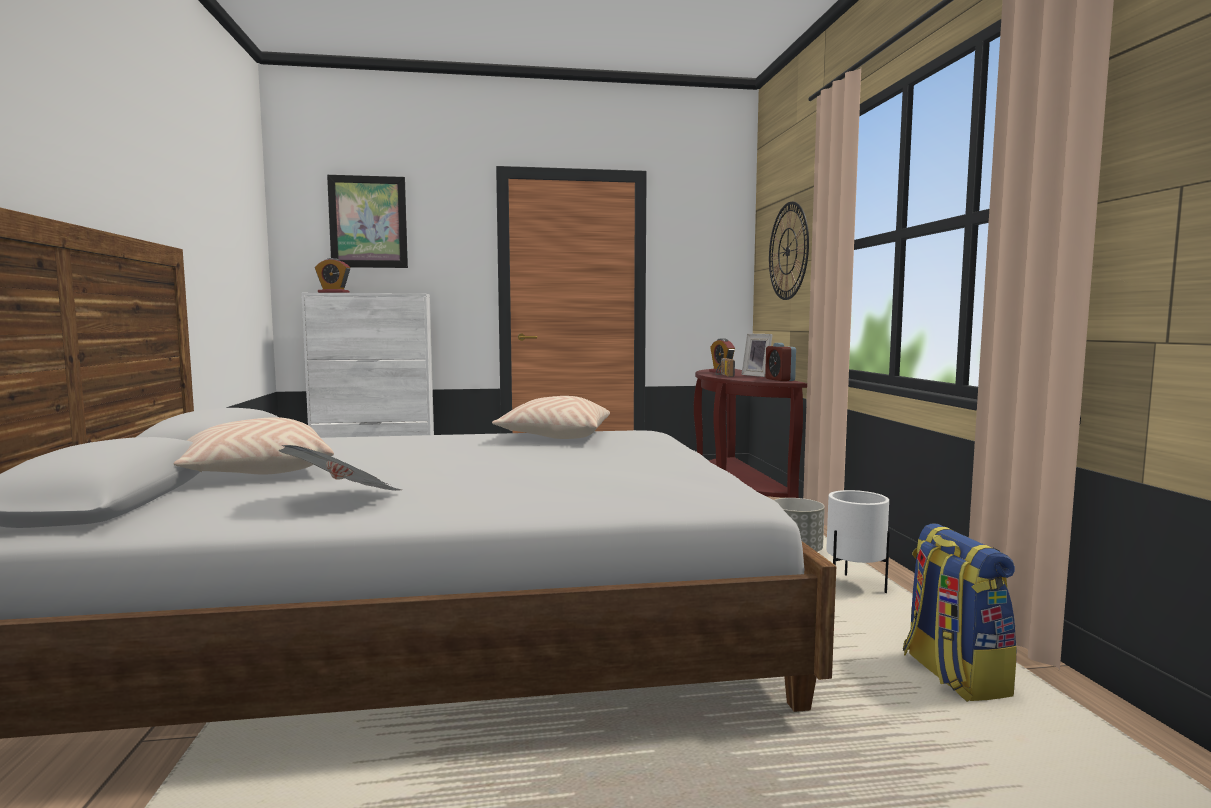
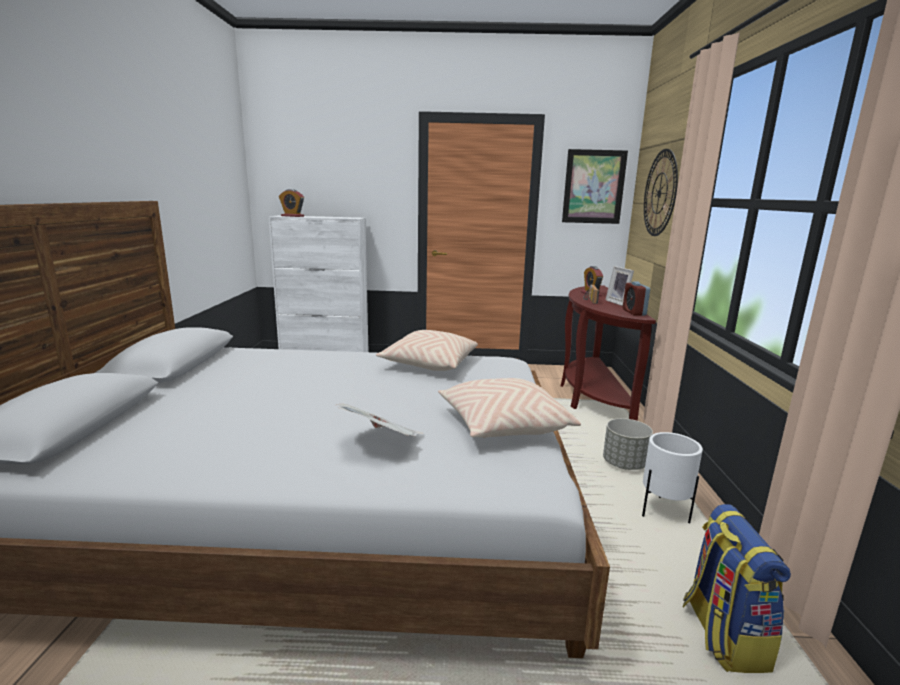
camera: 10 degrees right, 10 degrees up
(256, 473) = (185, 399): beige pillow -> beige pillow (503, 426)
(345, 500) = (222, 450): newspaper -> newspaper (381, 441)
(368, 222) = (319, 159): picture -> picture (593, 187)

